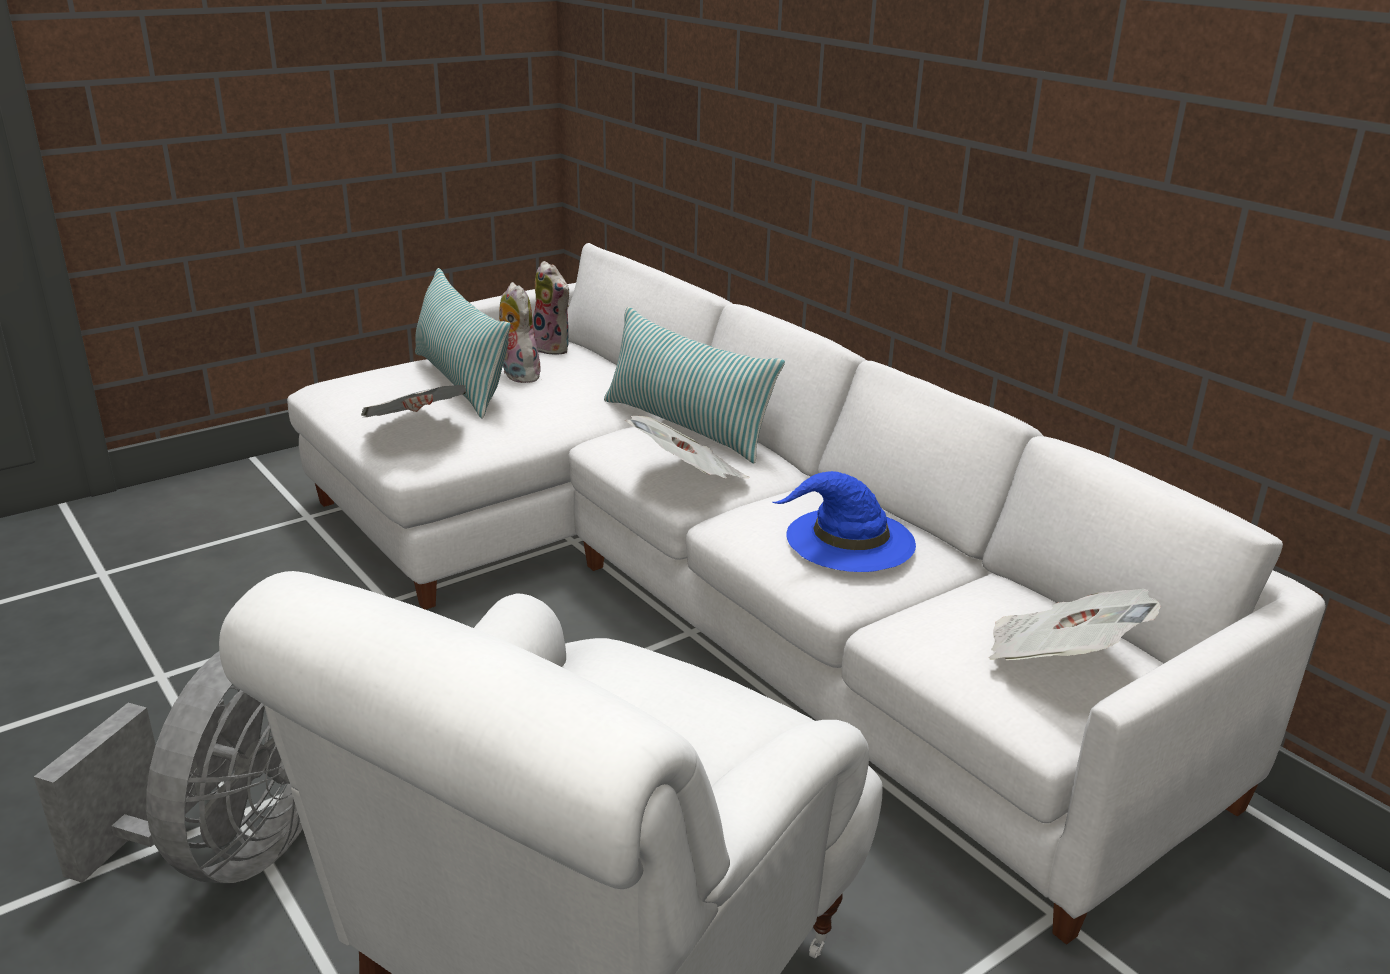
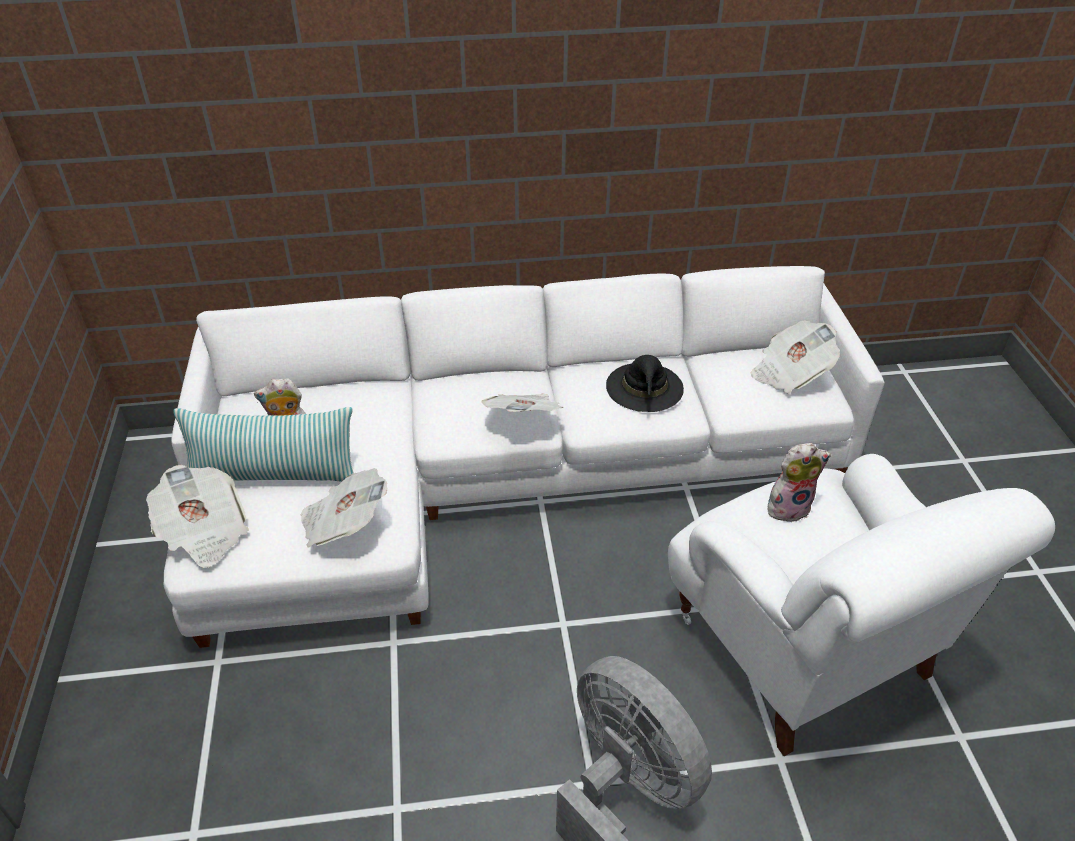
camera: 60 degrees left, 15 degrees up
(358, 376) = (204, 532): none -> newspaper
(554, 348) = (246, 407): plush toy -> plush toy (789, 507)
(686, 426) = (449, 392): pillow -> none
(849, 540) = (645, 388): blue hat -> black hat

